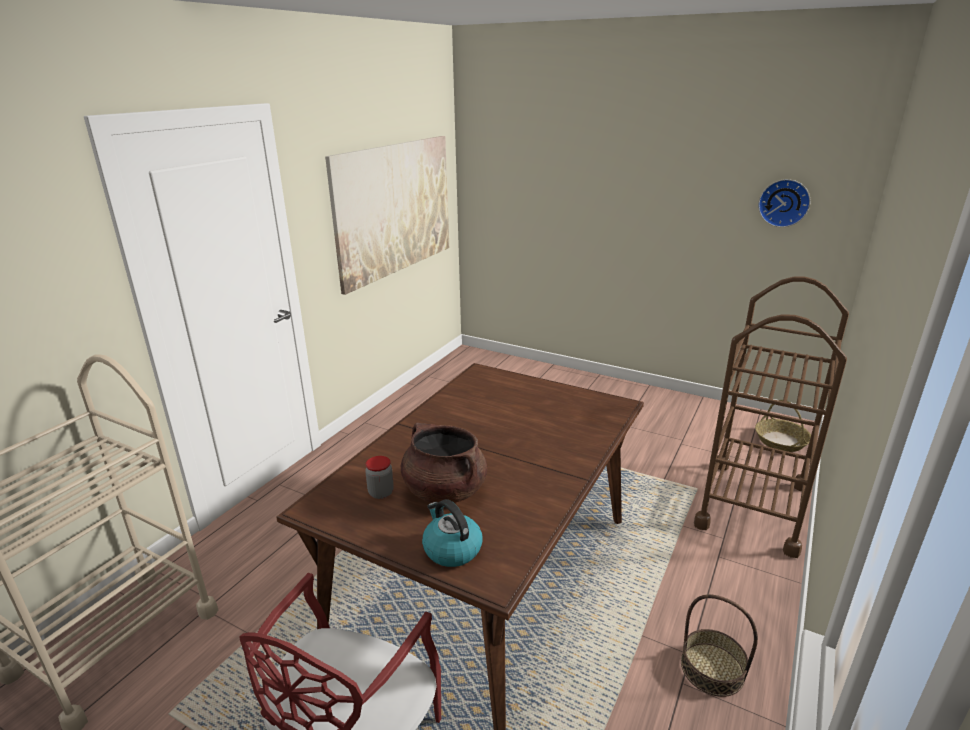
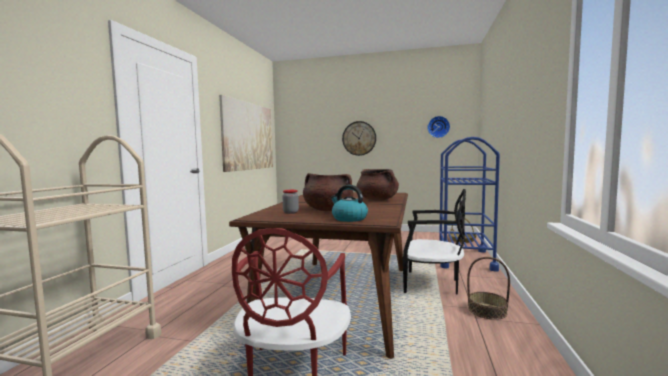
camera: 15 degrees left, 20 degrees down
(560, 443) = (377, 200): none -> brown cooking pot
(613, 207) = (359, 138): none -> wall clock
(653, 574) = (432, 284): none -> black chair
(753, 506) = (464, 259): brown cart -> blue cart

